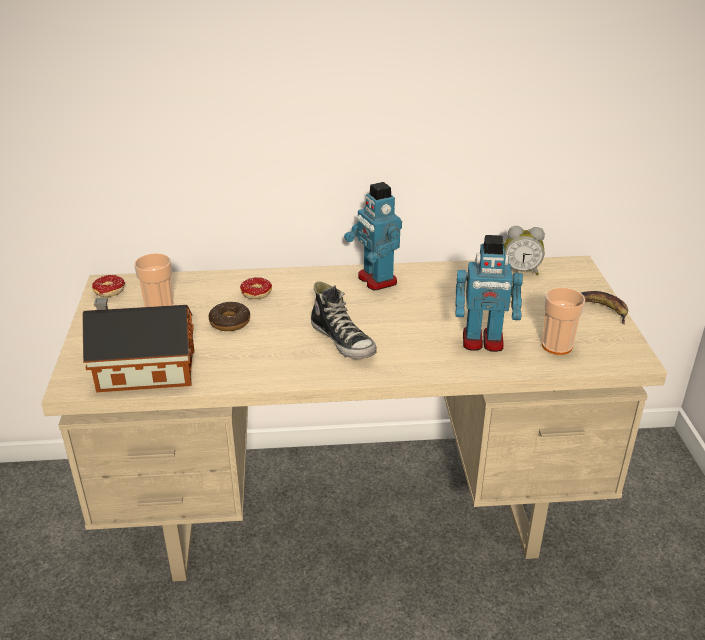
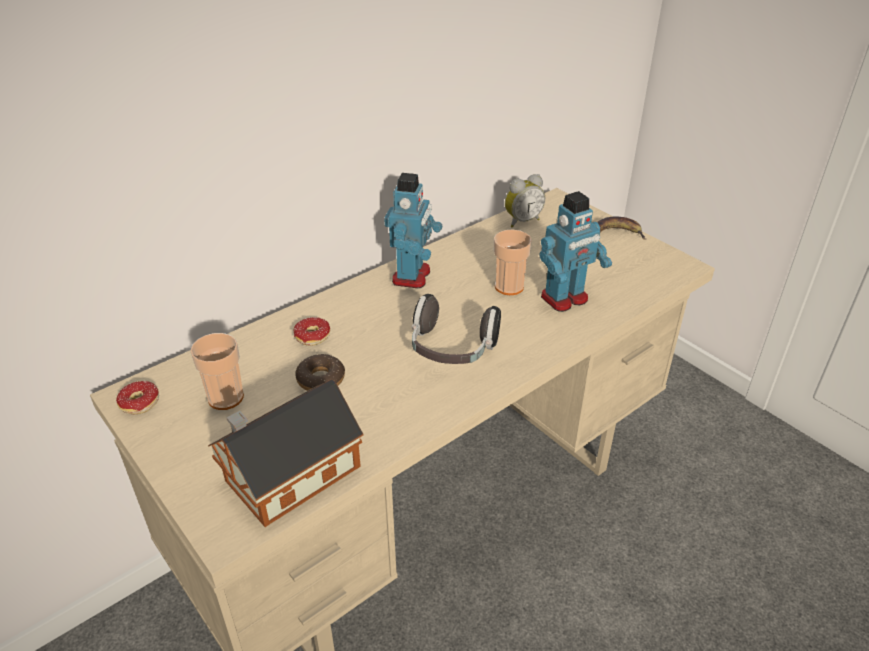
camera: 35 degrees left, 5 degrees up
(343, 341) = (452, 350): shoe -> headphones
(376, 280) = (412, 276): toy robot -> toy robot turned 105 degrees counterclockwise
(557, 346) = (621, 278): cup -> cup (509, 286)

